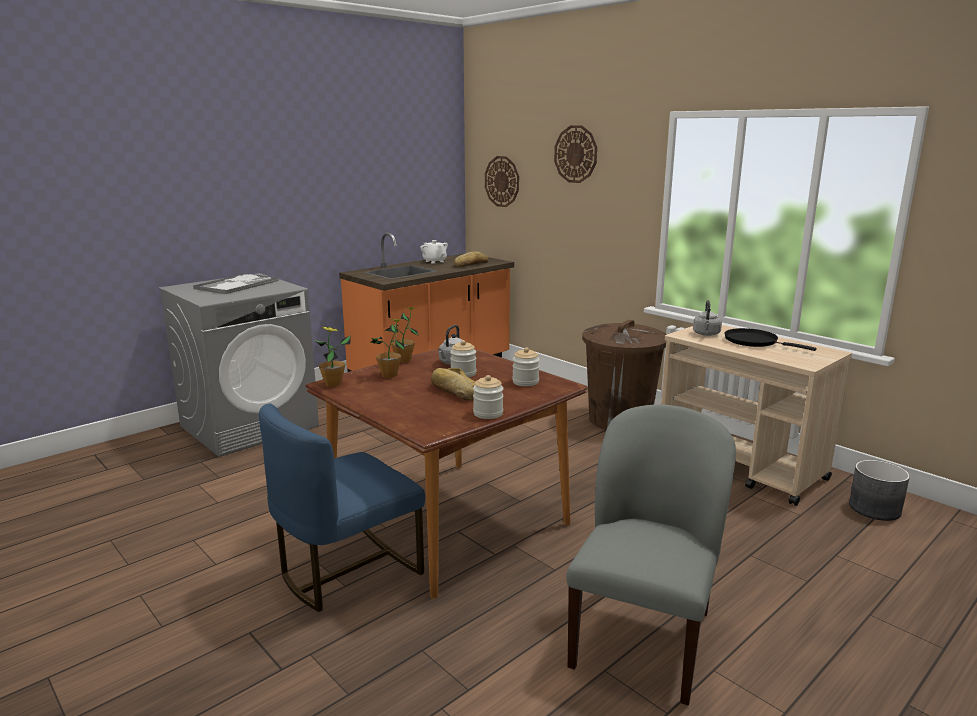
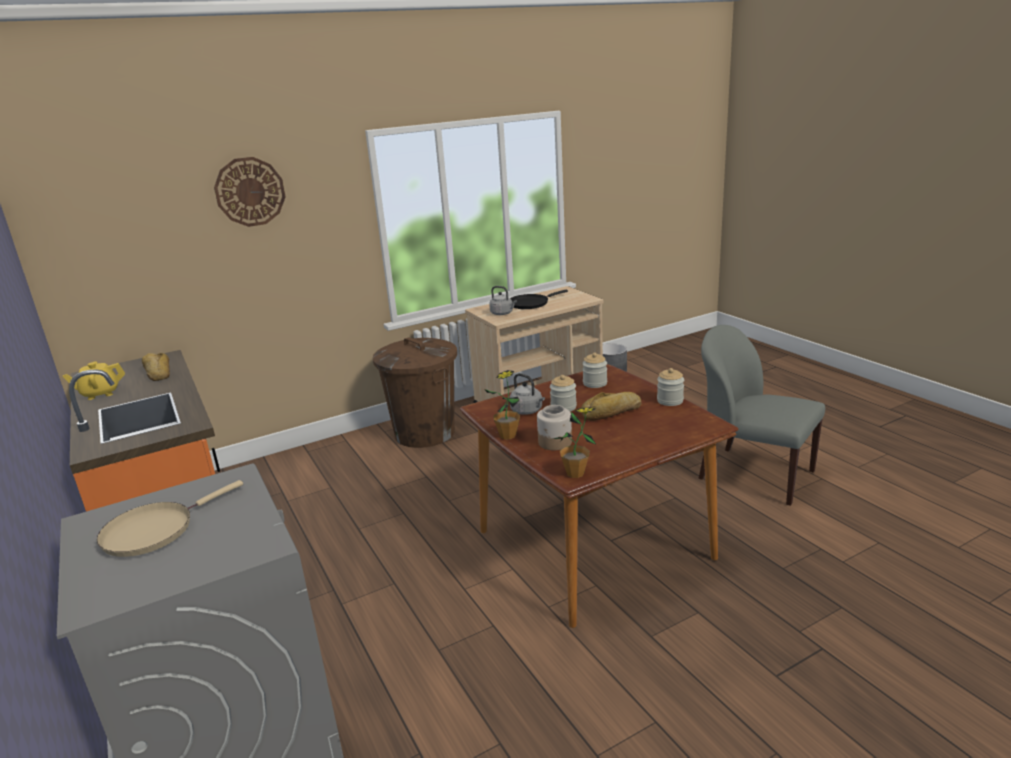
camera: 75 degrees left, 5 degrees up
(237, 285) = (154, 530): tray -> beige frying pan
(347, 571) = (673, 611): blue chair -> none
(389, 375) = (555, 442): potted plant -> jar
(434, 261) = (100, 393): white teapot -> yellow teapot
(502, 181) = (120, 251): wall clock -> none

